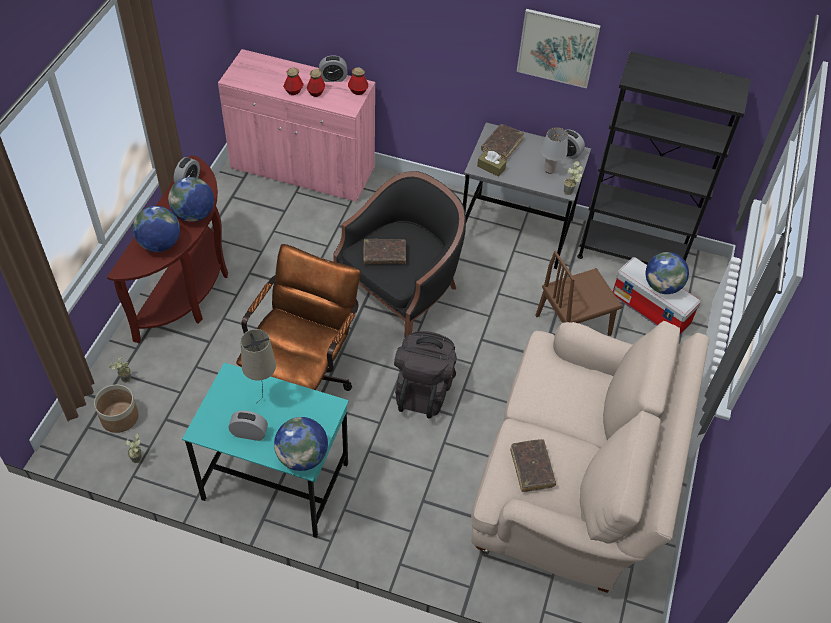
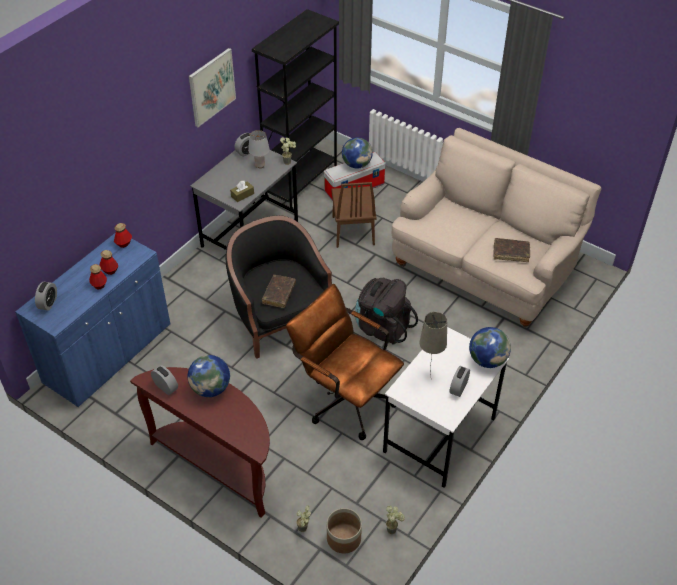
camera: 70 degrees left, 5 degrees down
(160, 244) = (236, 418): globe -> none
(275, 482) = (439, 436): turquoise desk -> white desk
(302, 169) = (108, 354): pink cabinet -> blue cabinet
(333, 78) = (97, 256): alarm clock -> alarm clock (48, 303)
(502, 146) = (221, 183): brown book -> none

